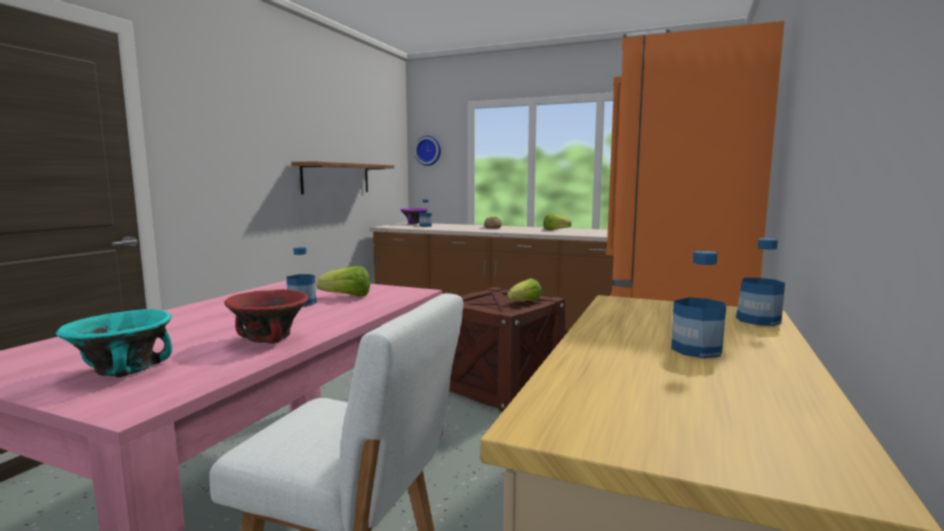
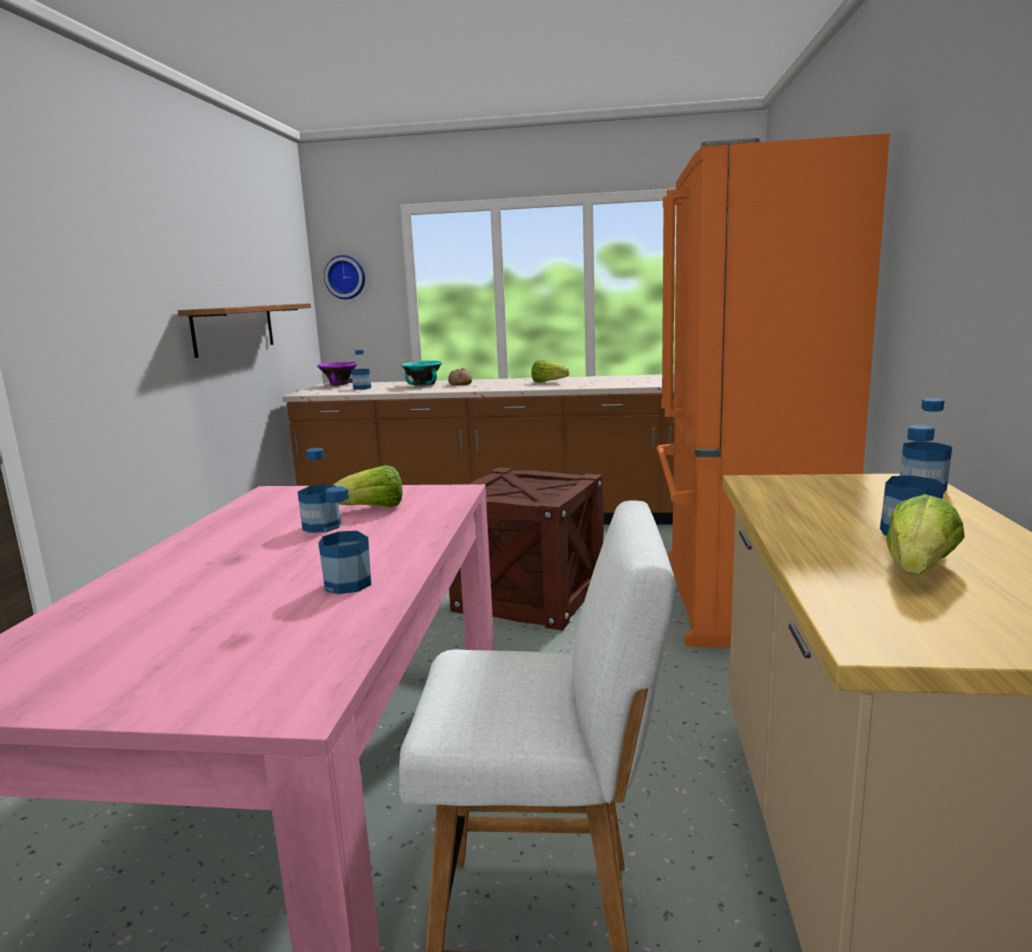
camera: 15 degrees left, 5 degrees up
(123, 370) = (204, 658): turquoise bowl -> turquoise bowl (423, 385)
(269, 339) = (348, 584): red bowl -> bottle
(525, 302) = (555, 485): lettuce -> lettuce (918, 570)

